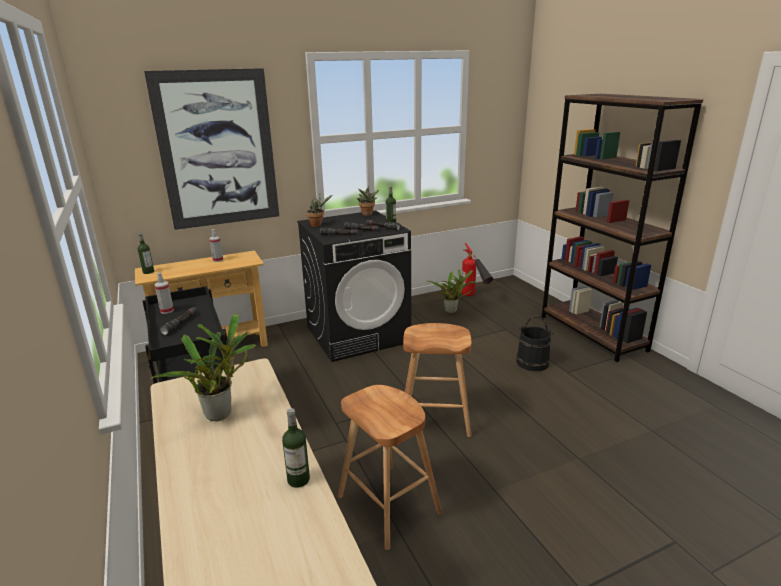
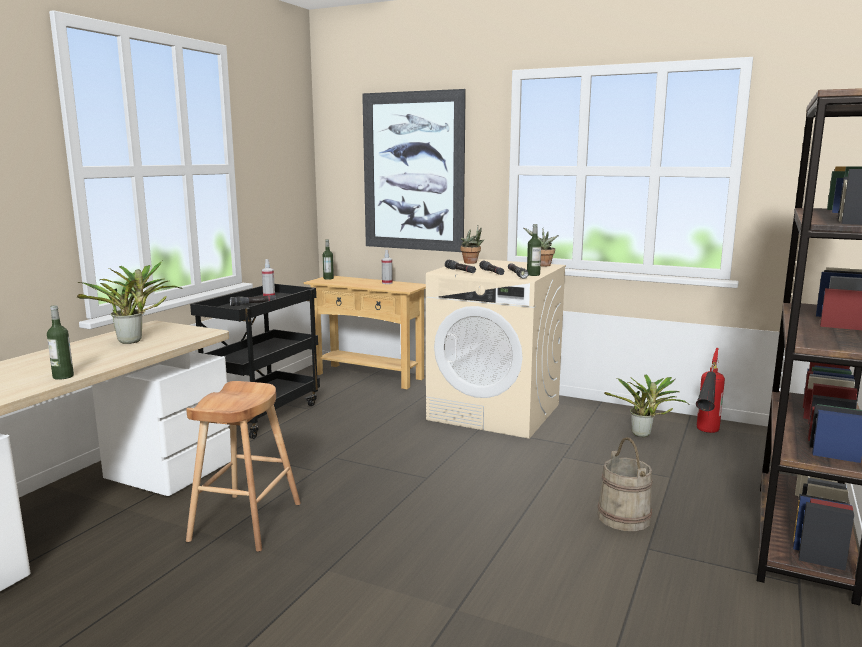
camera: 50 degrees right, 10 degrees down
(358, 334) = (495, 412): black washing machine -> beige washing machine
(435, 418) = (408, 498): brown stool -> none
(532, 362) = (624, 517): black bucket -> beige bucket

